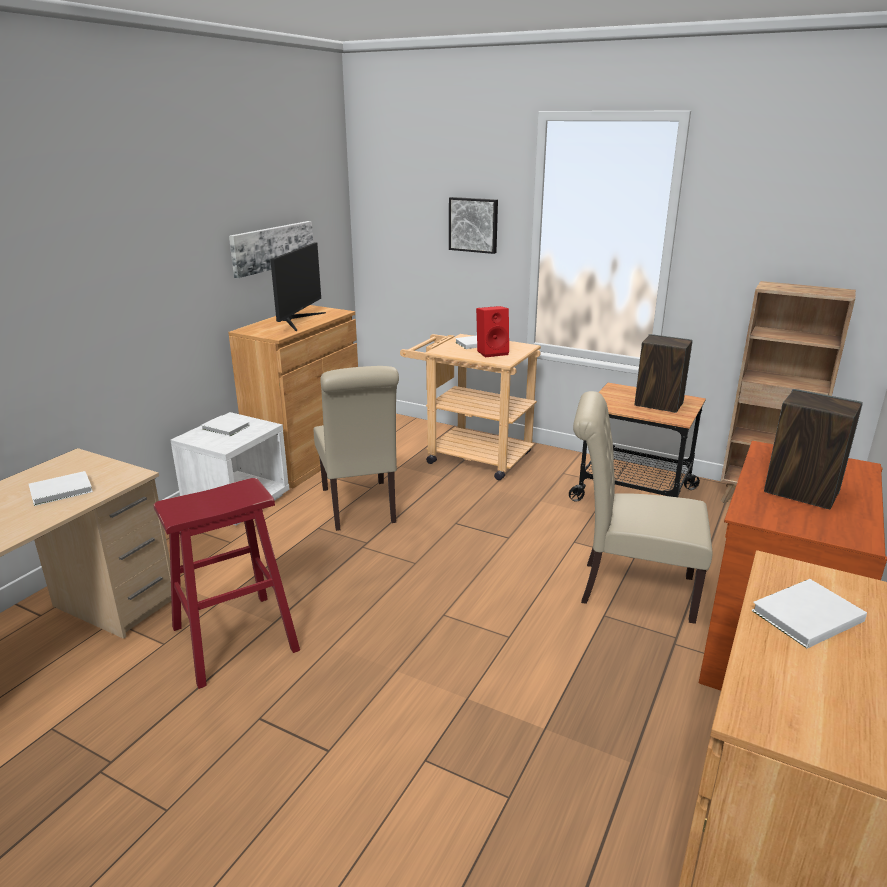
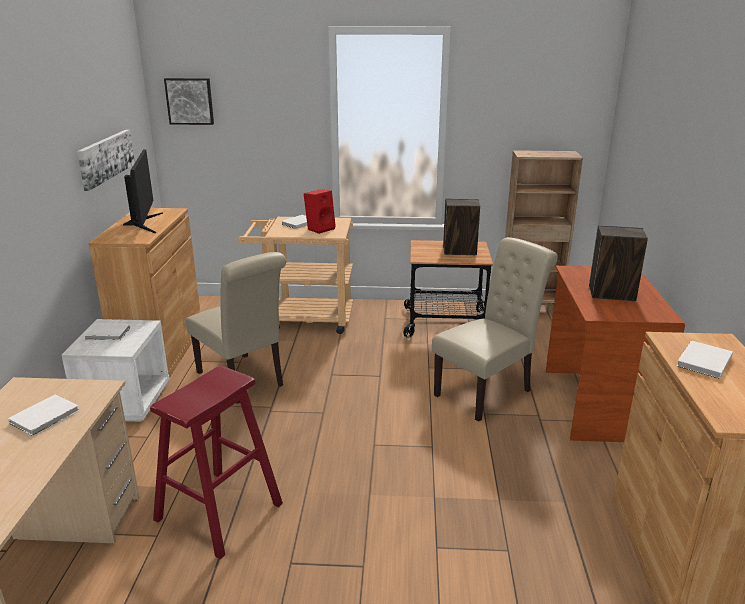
camera: 25 degrees left, 0 degrees up
(474, 225) = (277, 122): picture -> picture (190, 101)
(629, 589) = (488, 391): beige chair -> beige chair turned 150 degrees clockwise

